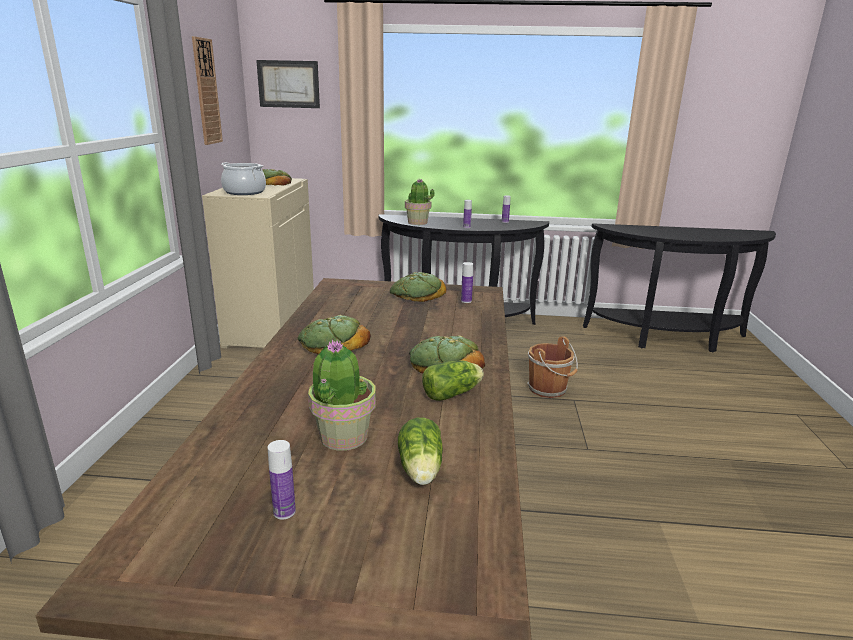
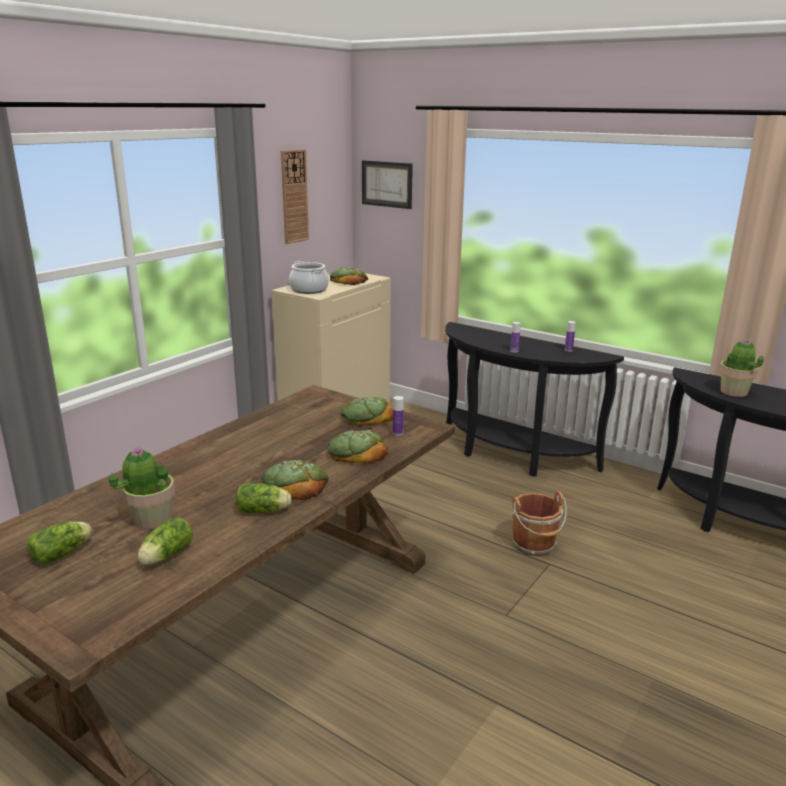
camera: 30 degrees right, 0 degrees up
(284, 512) = (63, 553): bottle -> lettuce
(333, 342) = (241, 446): bread -> bread (357, 452)
(417, 223) = (471, 338): potted plant -> potted plant (734, 392)

